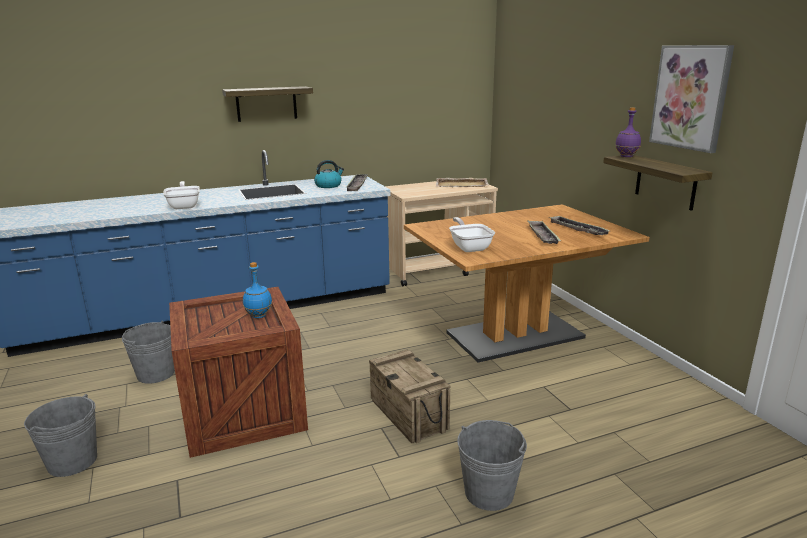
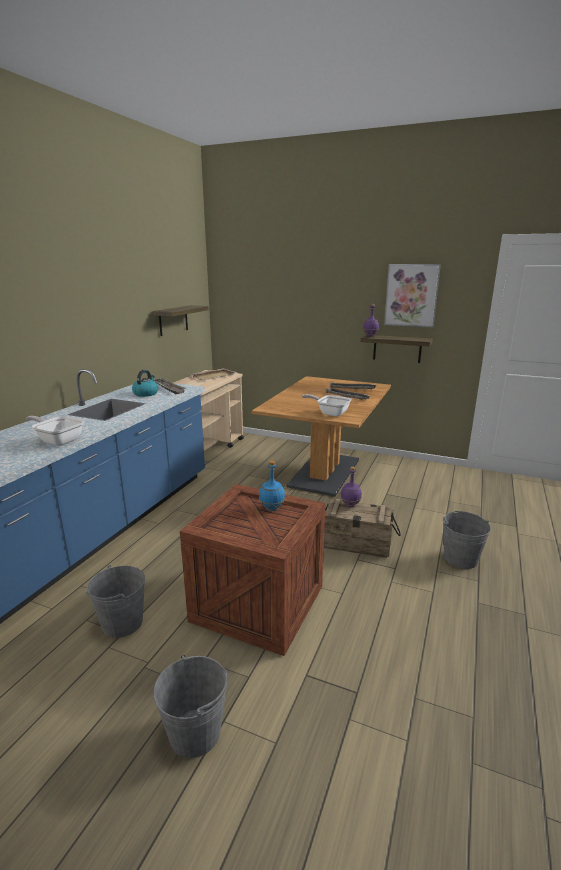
camera: 45 degrees left, 0 degrees up
(266, 104) = (68, 322): shelf -> shelf (173, 320)
(412, 363) = (350, 505): none -> purple bottle

